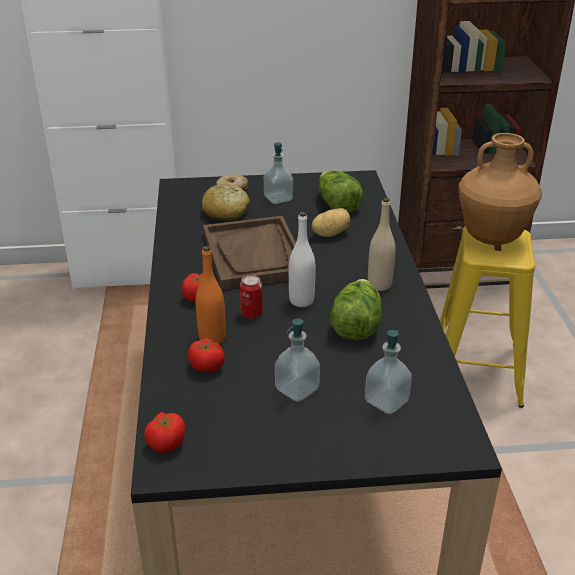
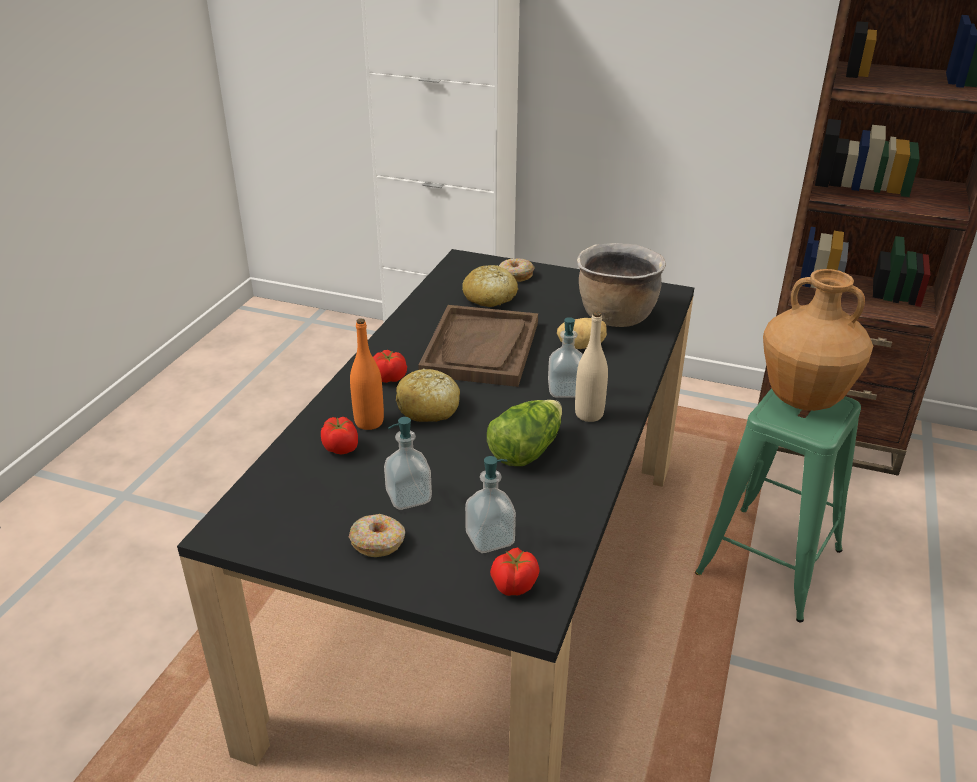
camera: 25 degrees right, 0 degrees up
(166, 444) = (243, 510): tomato -> tomato (514, 585)
(251, 313) = (428, 408): can -> bread
(278, 198) = (556, 295): soap dispenser -> soap dispenser (565, 390)
(301, 301) = (490, 408): white bottle -> none
(303, 432) = (378, 542): none -> donut
(337, 205) = (615, 316): lettuce -> brown cooking pot
(476, 371) = (769, 562): yellow stool -> green stool

